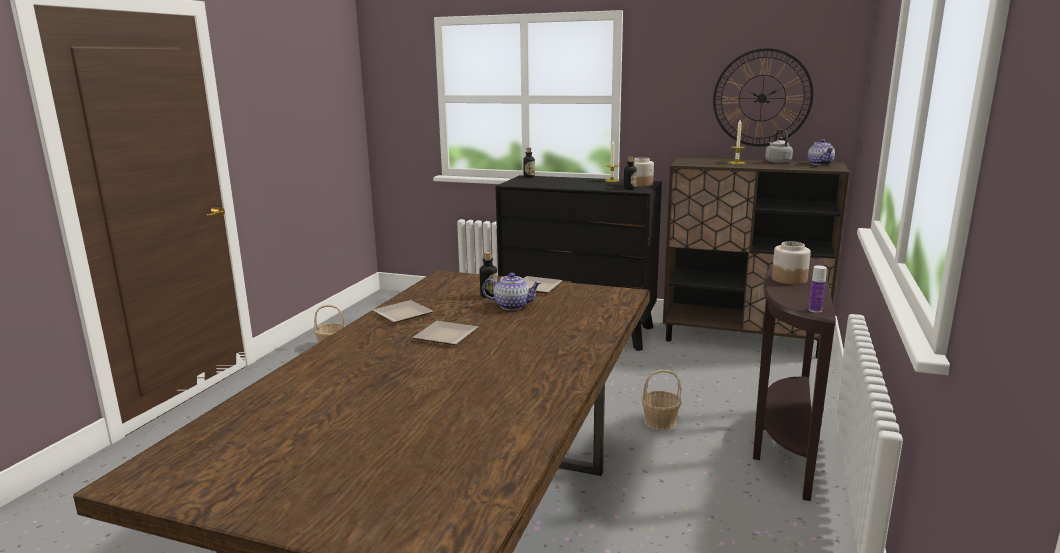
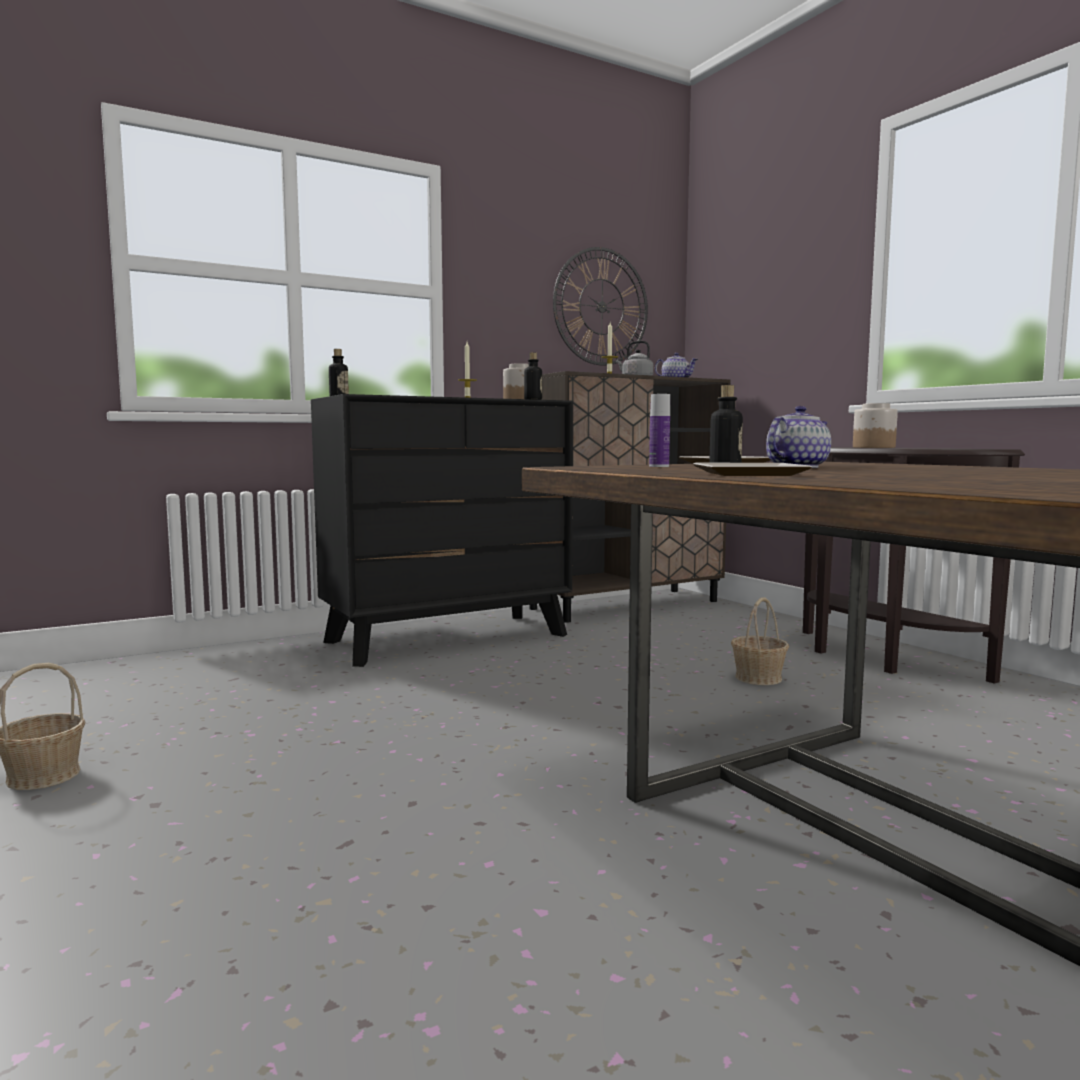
camera: 50 degrees left, 10 degrees down
(445, 335) = (905, 474): plate -> none
(815, 310) = (990, 448): bottle -> bottle (659, 466)

